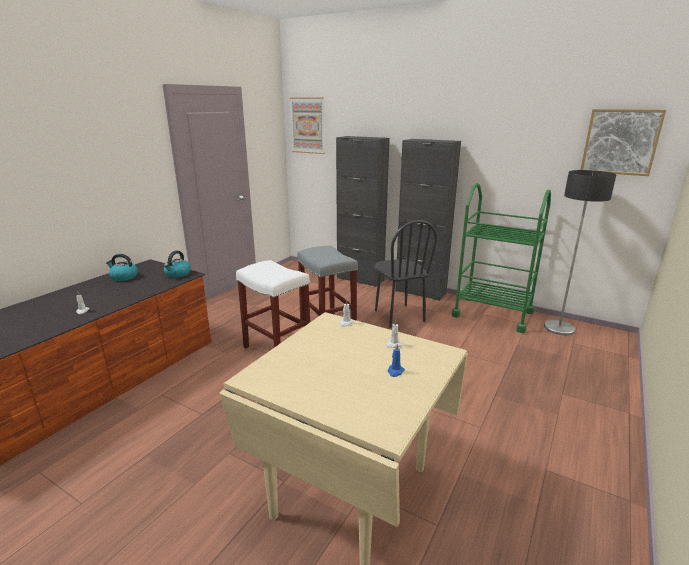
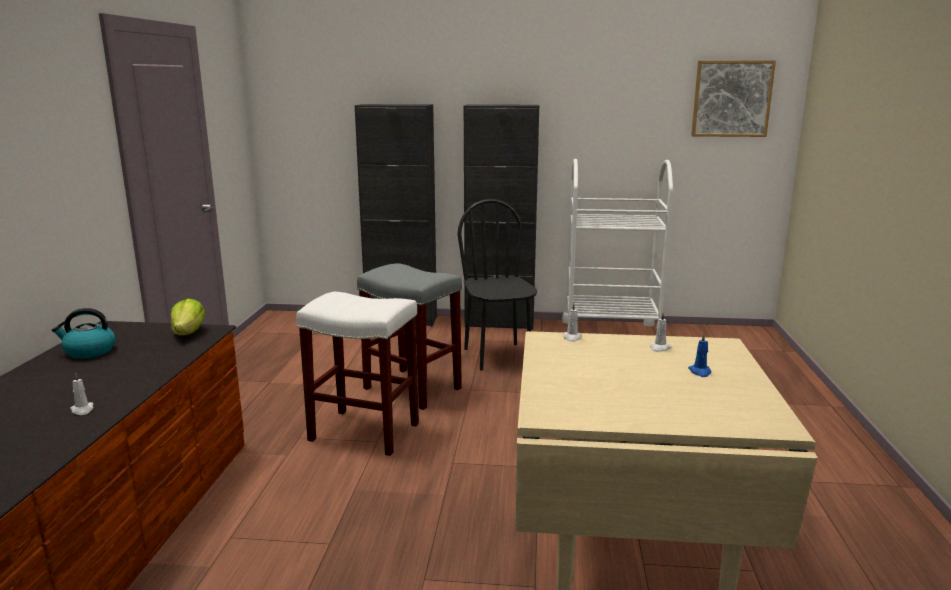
camera: 25 degrees left, 5 degrees down
(178, 274) = (189, 333): kettle -> lettuce
(308, 125) = (290, 90): picture -> none
(399, 316) = (498, 356): black chair -> black chair turned 150 degrees counterclockwise
(492, 314) = (610, 333): green cart -> white cart
(559, 328) = (694, 335): floor lamp -> none

